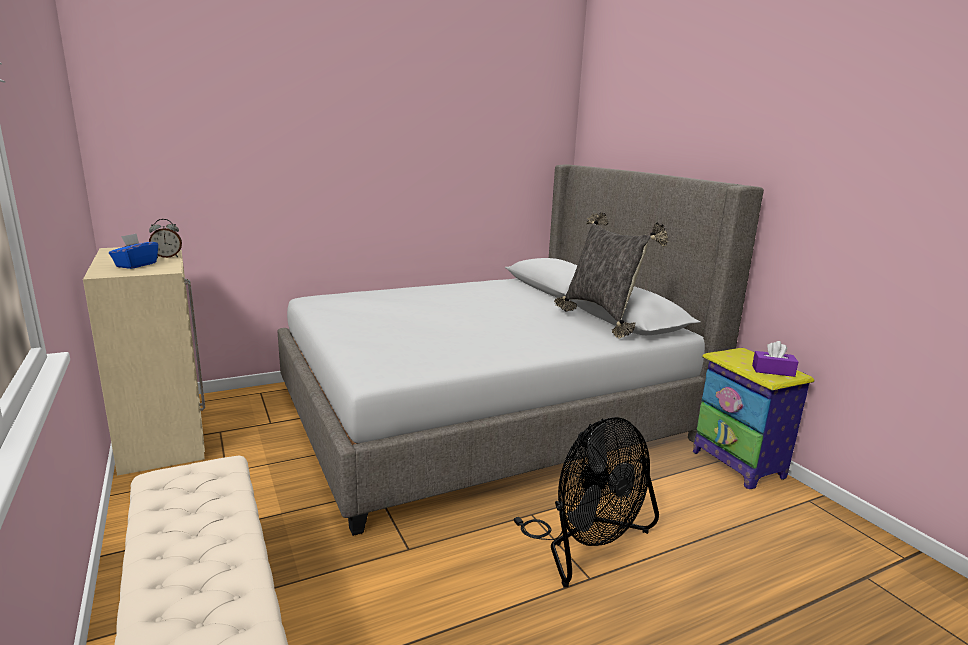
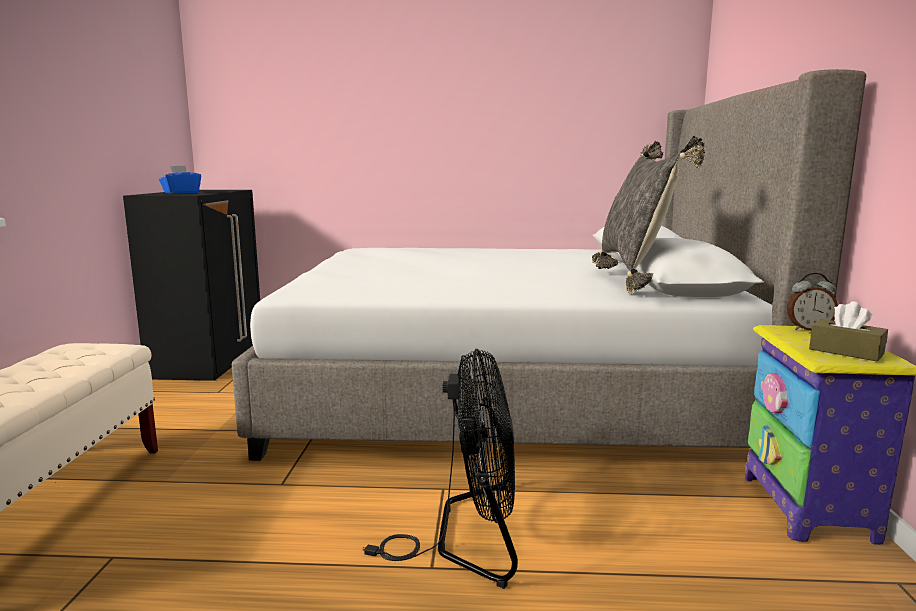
camera: 30 degrees right, 5 degrees down
(163, 433) = (210, 358): beige cabinet -> black cabinet
(167, 257) = (218, 192): alarm clock -> alarm clock (808, 329)
(584, 545) = (467, 533): black fan -> black fan turned 75 degrees counterclockwise
(773, 371) = (846, 351): purple tissue box -> brown tissue box

